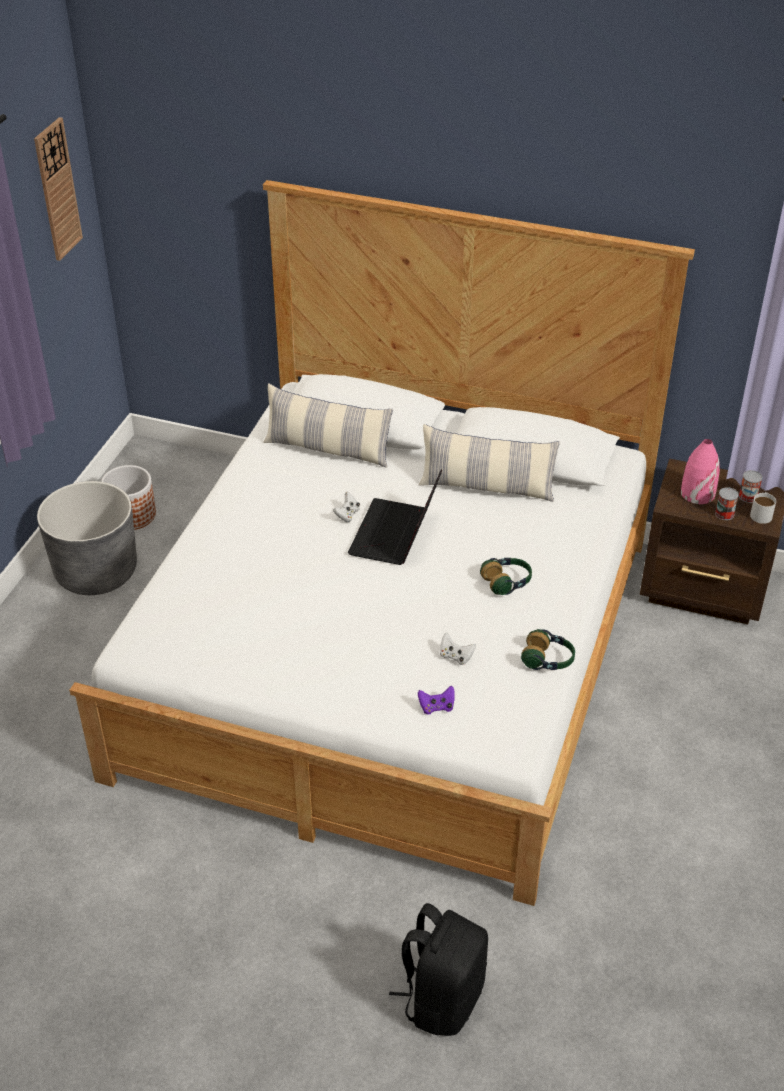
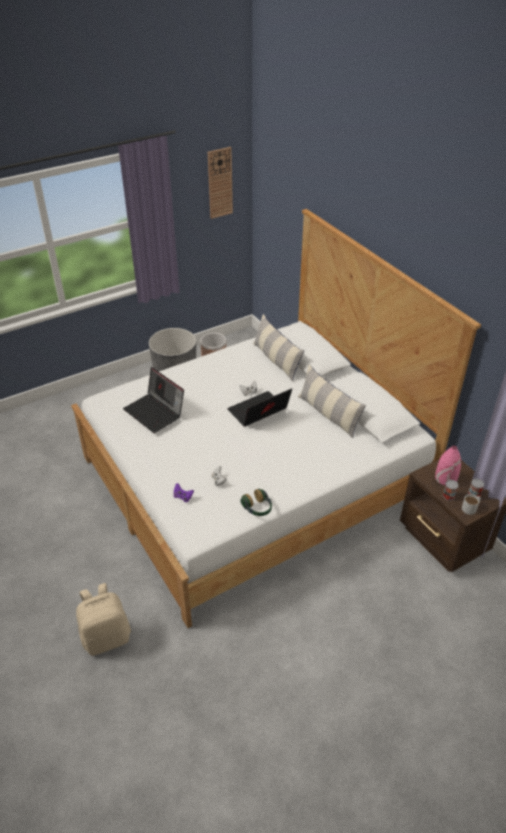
camera: 40 degrees right, 0 degrees up
(250, 617) = (155, 412): none -> laptop
(442, 998) = (106, 637): black backpack -> beige backpack
(507, 582) = (282, 462): headphones -> none

